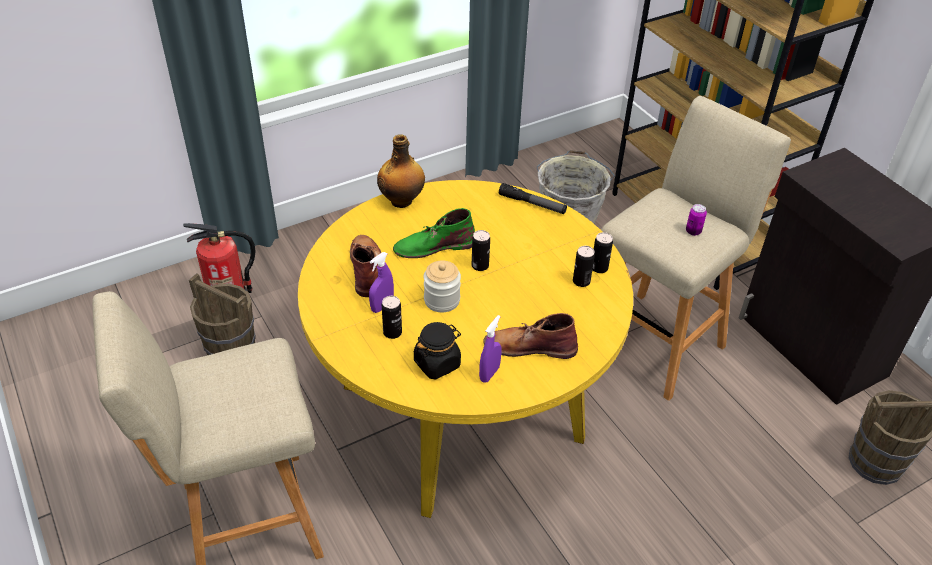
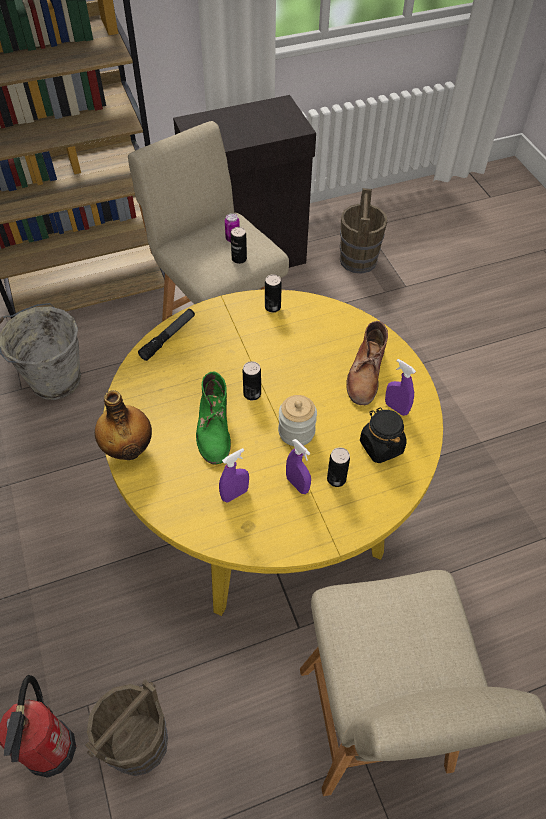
camera: 80 degrees left, 10 degrees up
(366, 267) = (235, 494): brown boot -> purple spray bottle
(581, 281) = (288, 323): can -> can (239, 259)

